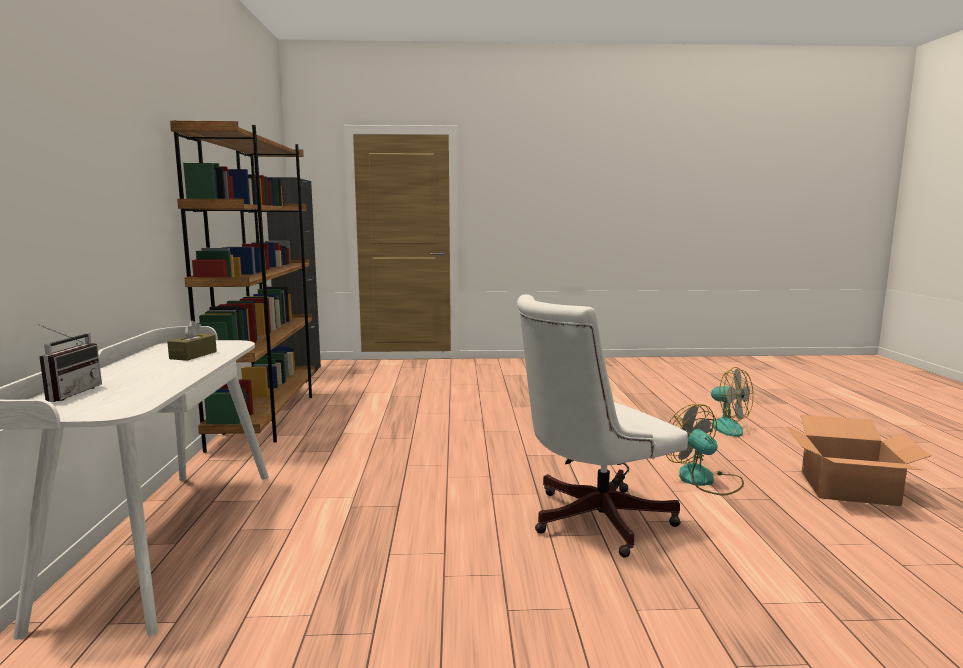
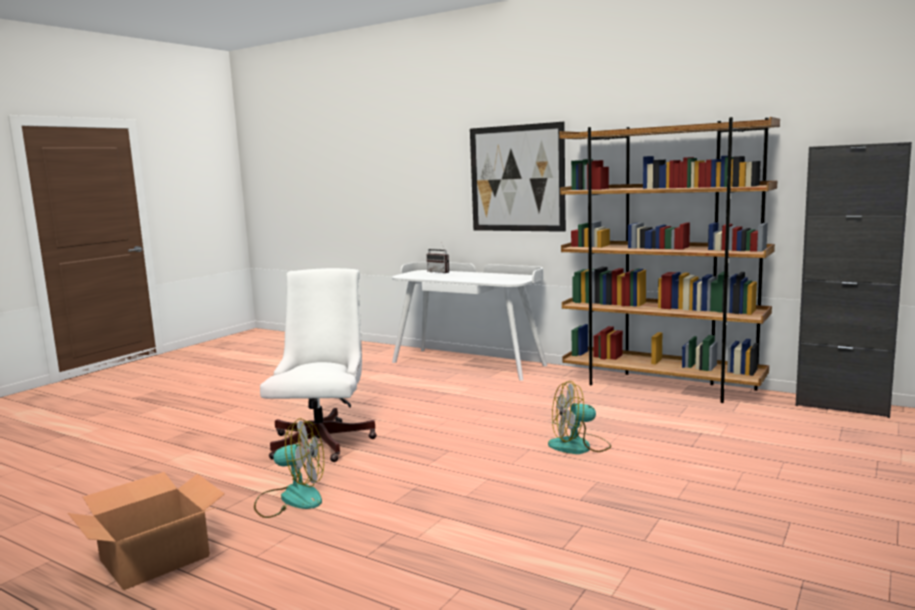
camera: 125 degrees right, 0 degrees up
(108, 180) = (516, 178): none -> picture
(193, 355) = (490, 278): brown tissue box -> none
(718, 427) = (359, 585): fan -> fan (579, 446)

